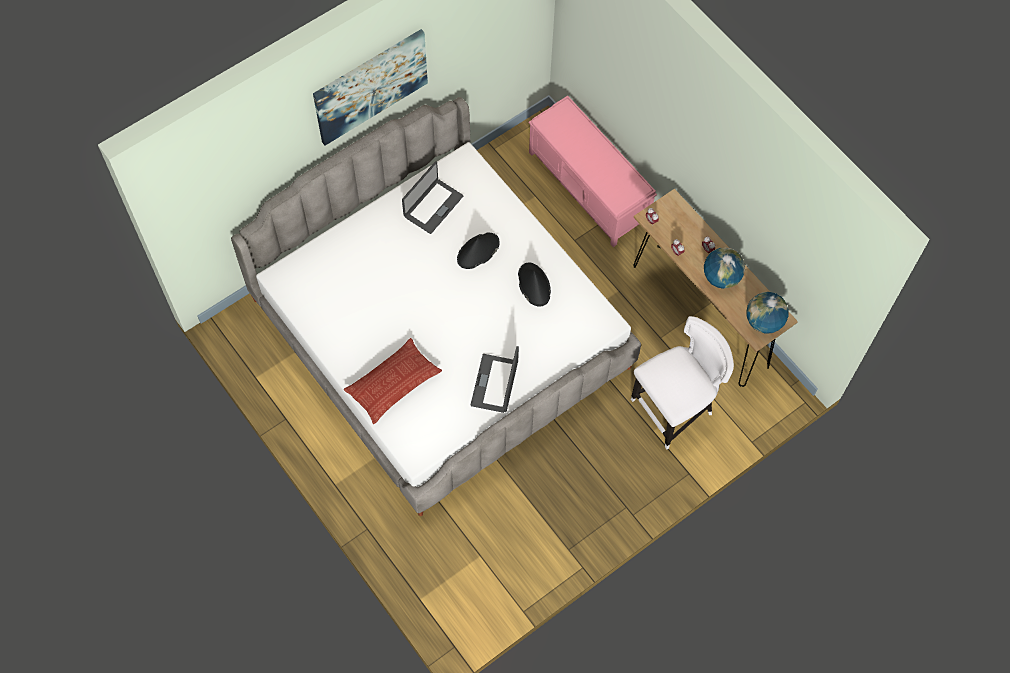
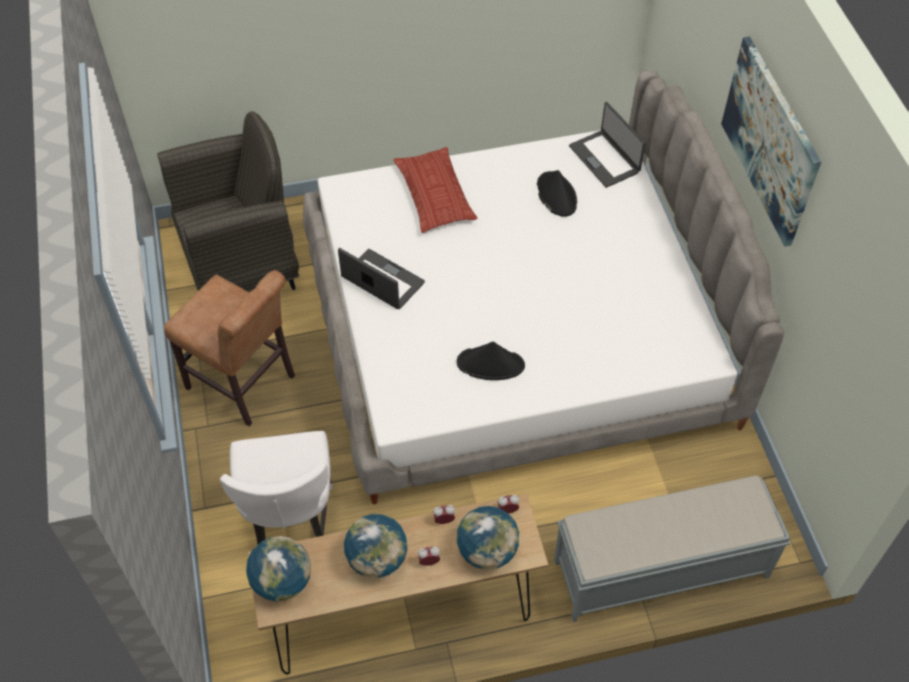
camera: 115 degrees right, 10 degrees down
(432, 206) = (651, 302): laptop -> laptop (605, 159)
(469, 563) = (242, 264): none -> grey armchair
(478, 251) = (565, 325): black hat -> black hat (556, 194)
(580, 499) = (245, 385): none -> brown chair
(589, 188) = (659, 569): pink bench -> grey bench
(683, 222) = (487, 551): none -> globe

